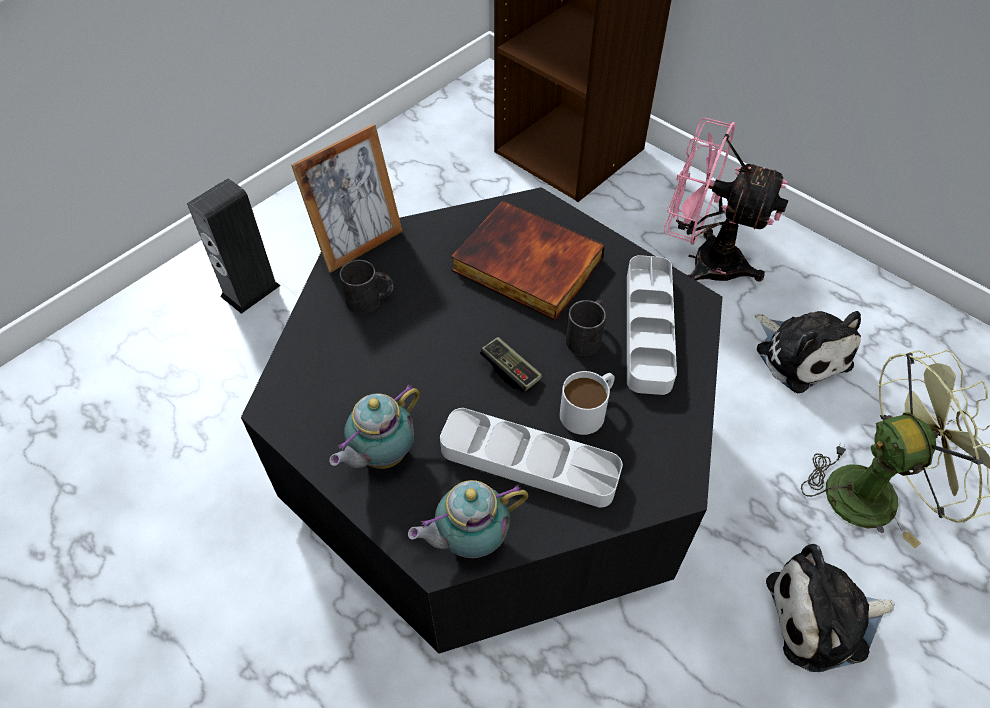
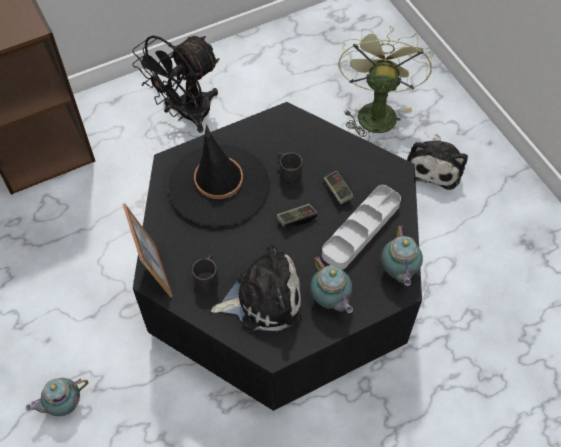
camera: 70 degrees left, 5 degrees up
(250, 291) = (63, 405): speaker -> teapot
(525, 266) = (219, 185): book -> black hat
(588, 409) = (338, 191): white mug -> game controller
(648, 328) = (294, 143): grey tray -> none
(703, 261) = (186, 114): pink fan -> black fan
(800, 353) = (278, 100): plush toy -> plush toy (263, 298)

